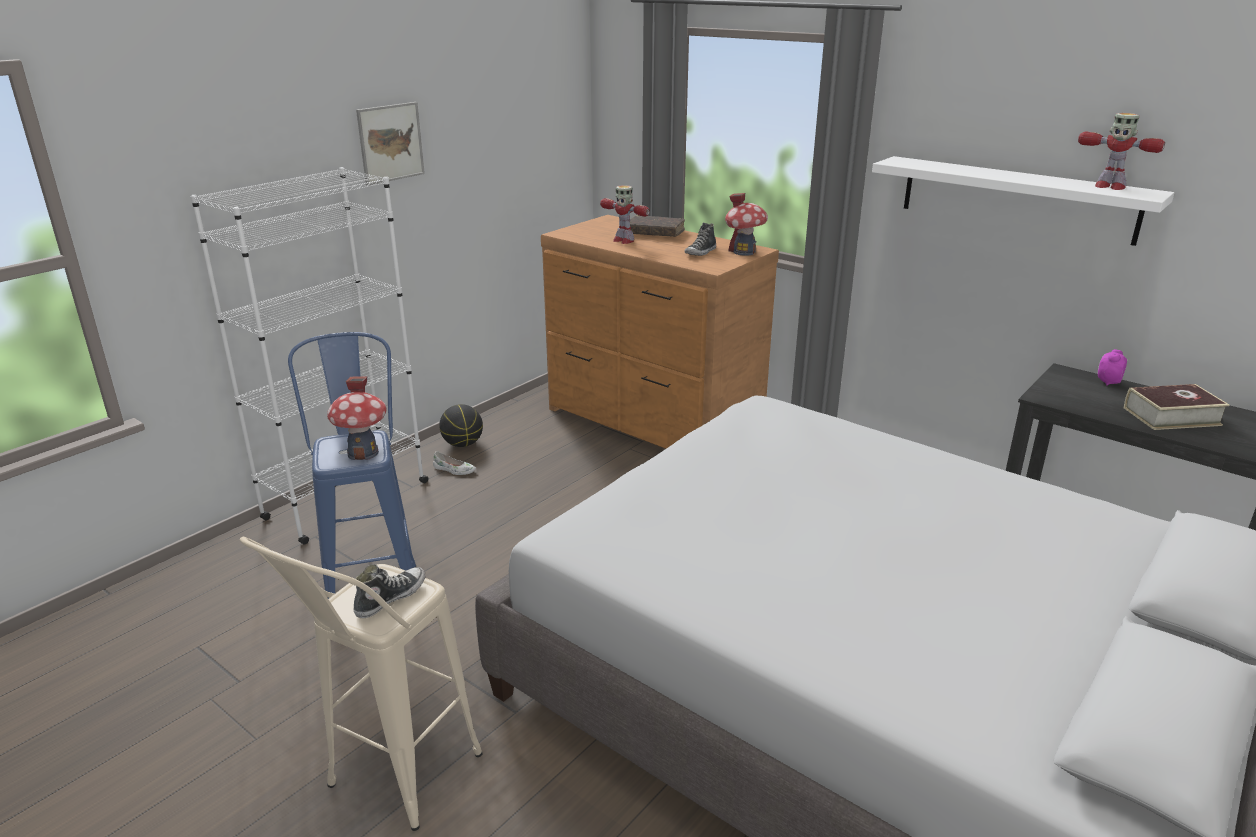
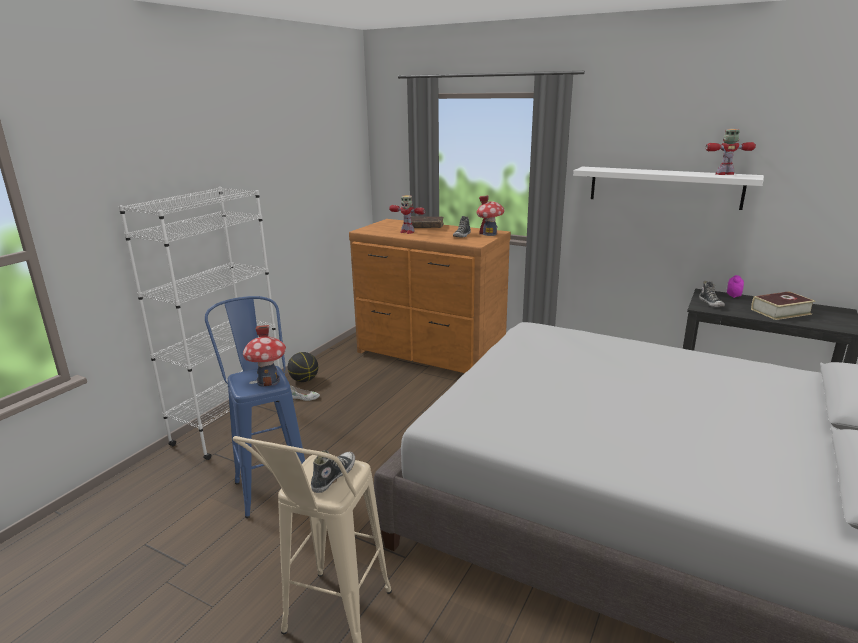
camera: 10 degrees left, 5 degrees down
(390, 143) = (249, 170): picture -> none
(1063, 392) = (711, 303): none -> shoe
(1109, 186) = (724, 174): toy robot -> toy robot turned 150 degrees clockwise

